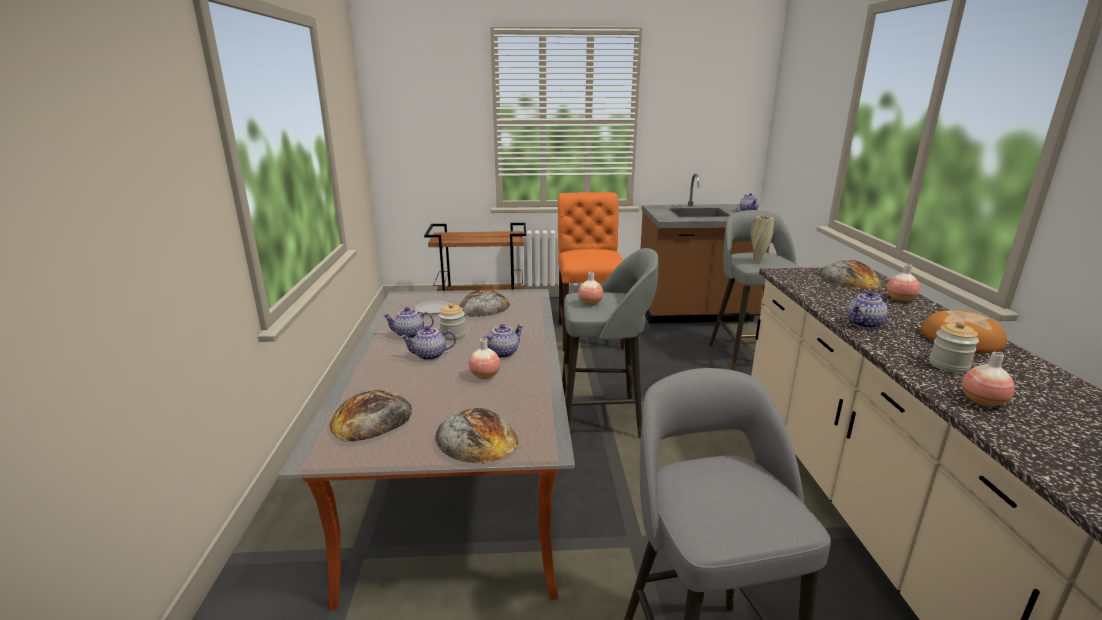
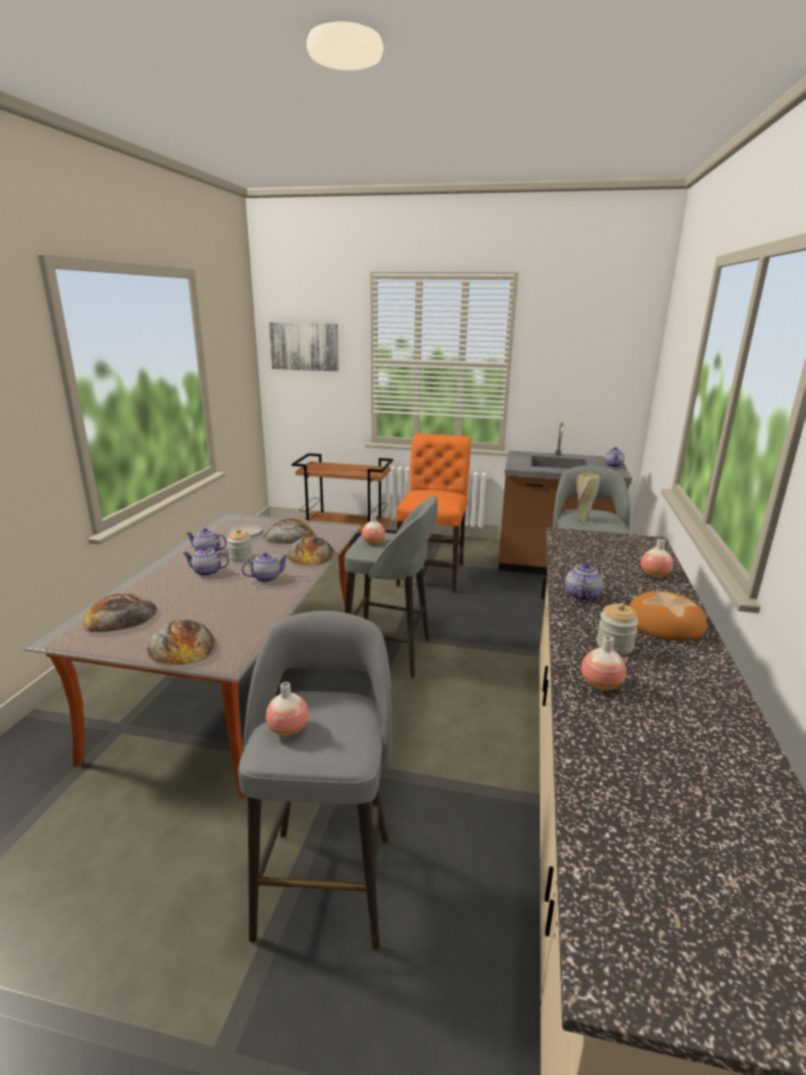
camera: 15 degrees right, 0 degrees up
(418, 108) = (304, 346): none -> picture
(485, 375) = (234, 595): vase -> vase (288, 729)
(848, 279) = (626, 548): bread -> bread (311, 553)
(864, 324) = (581, 595): teapot -> teapot turned 135 degrees clockwise

